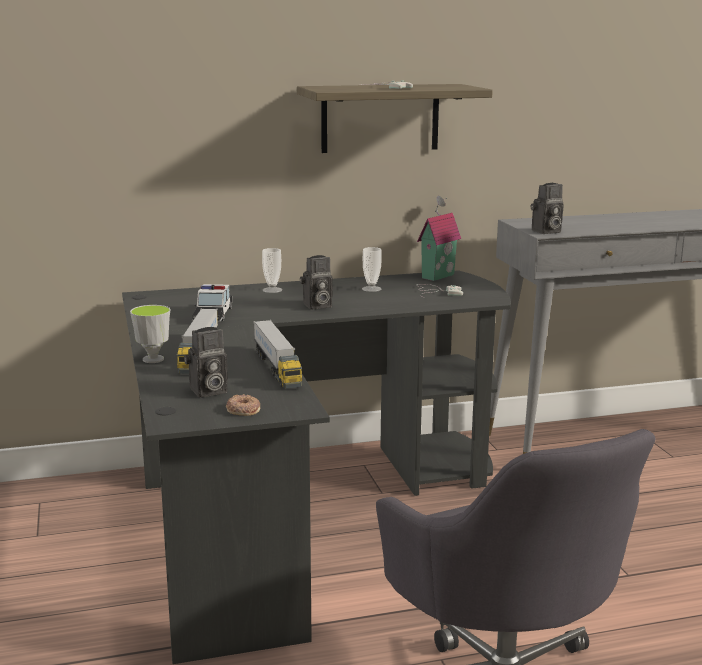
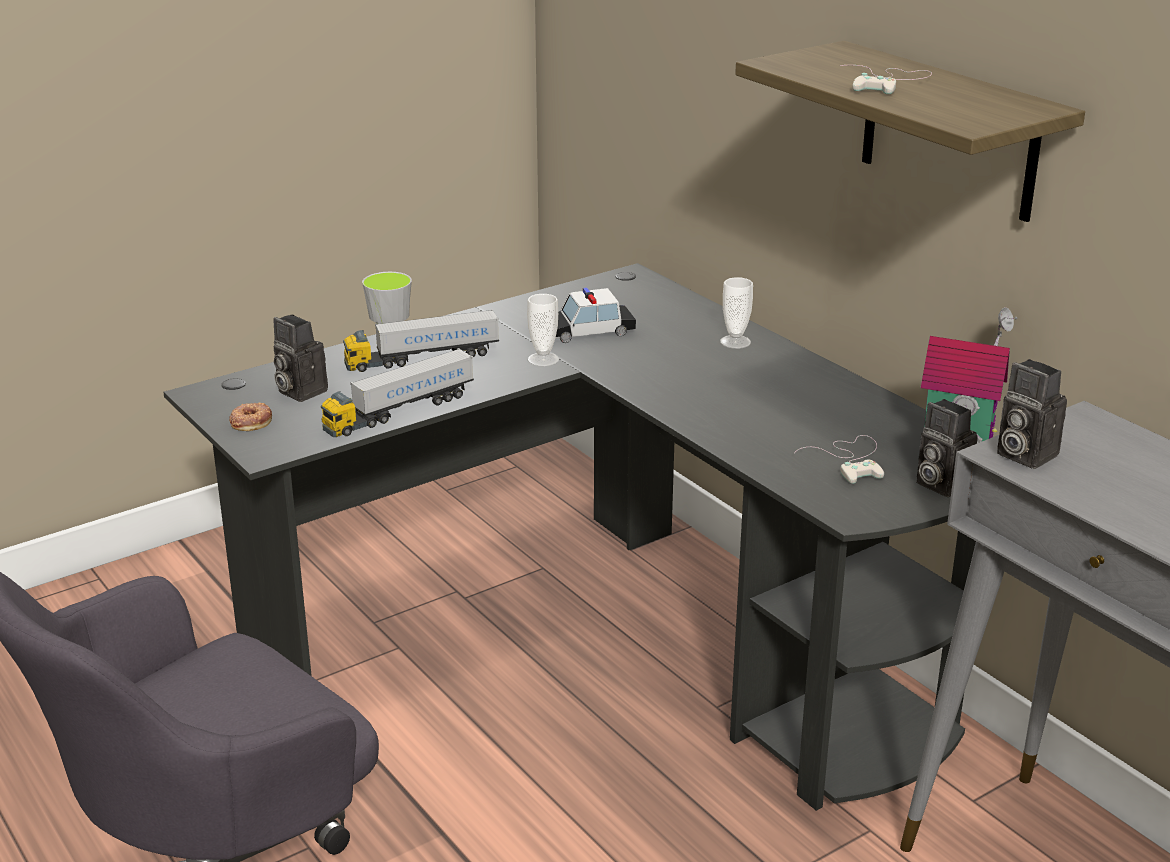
camera: 70 degrees right, 10 degrees up
(316, 306) = (684, 385): camera -> camera (939, 483)
(371, 289) = (815, 407): cup -> cup (543, 359)

